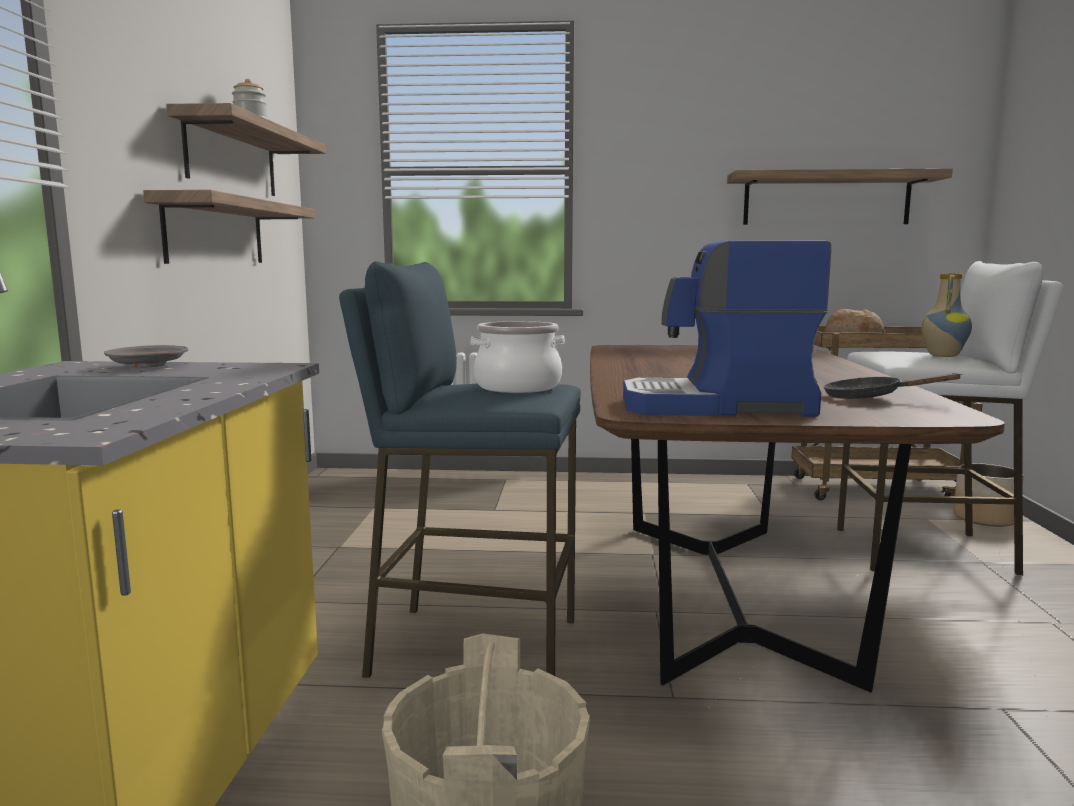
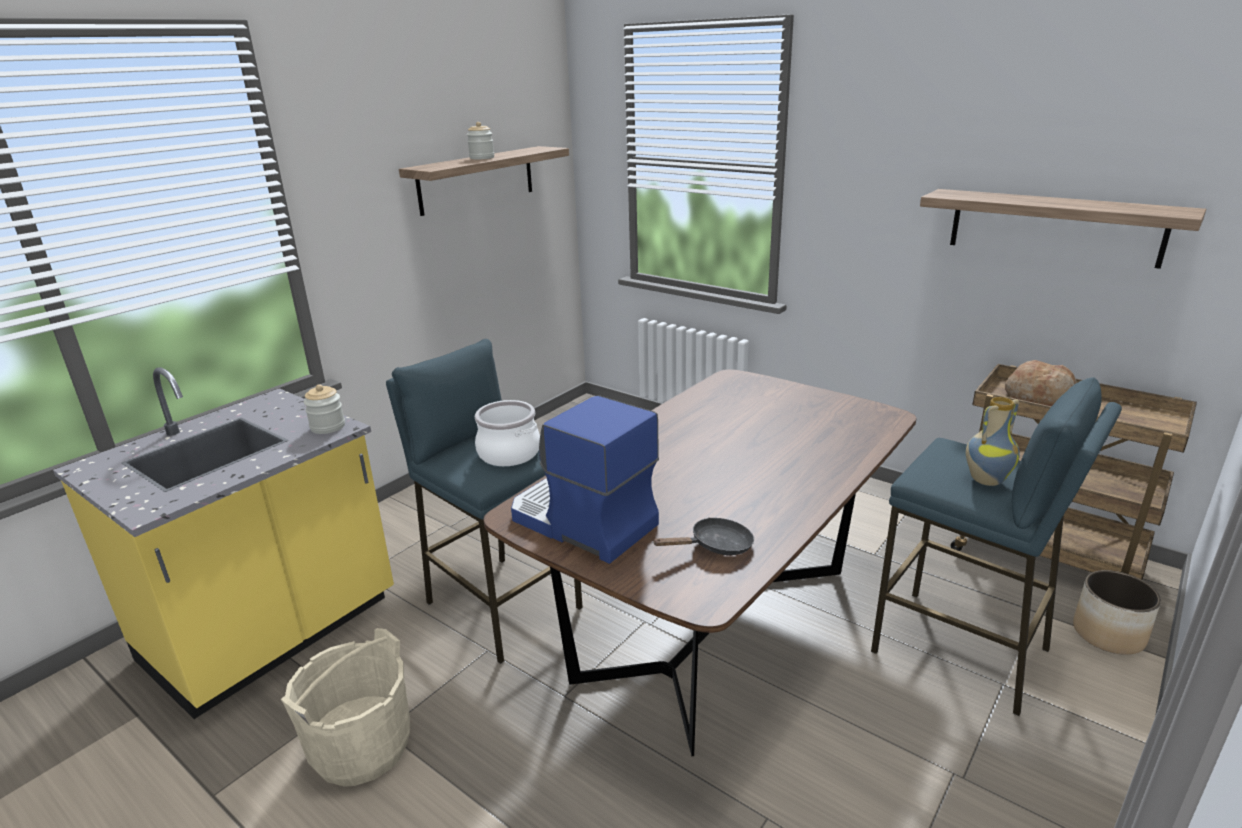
camera: 35 degrees right, 15 degrees up
(148, 366) = (293, 410): grey plate -> none
(216, 232) = (456, 244): shelf -> none
(251, 367) = (328, 427): none -> jar
(870, 398) = (715, 546): black frying pan -> black frying pan turned 105 degrees clockwise
(925, 552) = (961, 650): white stool -> blue stool

